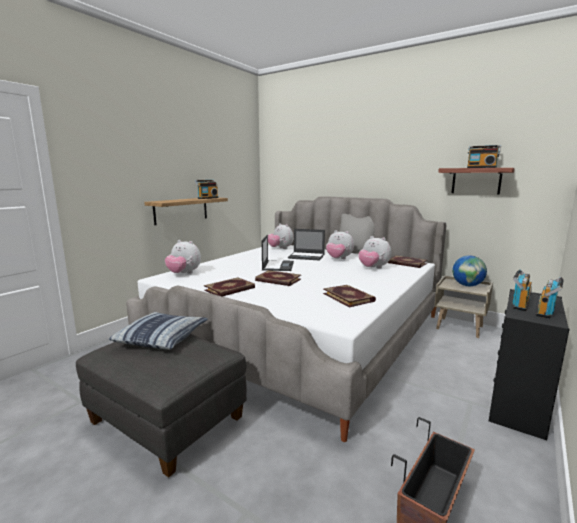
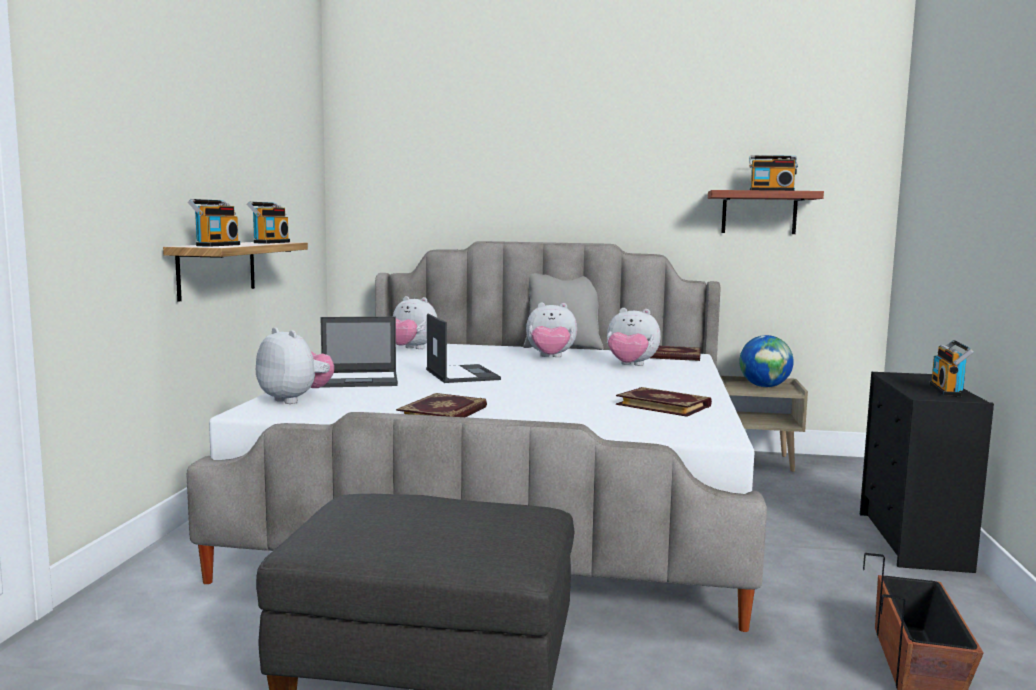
camera: 25 degrees left, 5 degrees down
(162, 338) = (398, 506): pillow -> none
(184, 273) = (295, 400): plush toy -> plush toy turned 135 degrees counterclockwise
(278, 280) = (505, 394): book -> none
(307, 256) = (486, 357): laptop -> laptop (360, 380)
(519, 304) = (907, 386): radio -> radio (216, 245)

